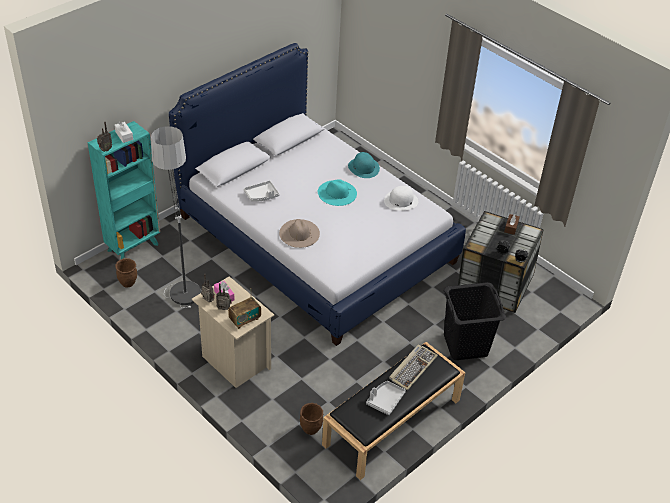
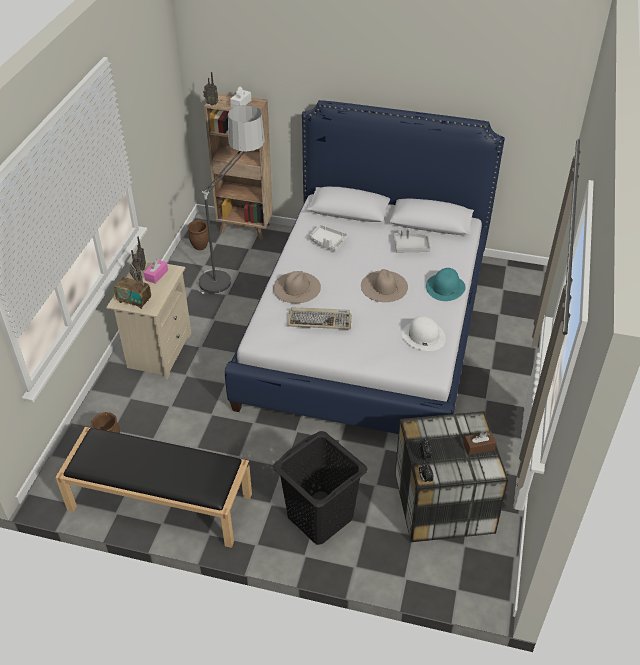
camera: 60 degrees right, 0 degrees up
(134, 247) = (245, 229): turquoise bookcase -> brown bookcase
(337, 193) = (384, 286): turquoise hat -> beige hat
(385, 400) = (131, 461): grey tray -> grey tray (411, 247)
(412, 368) = (193, 463): keyboard -> keyboard (320, 320)

